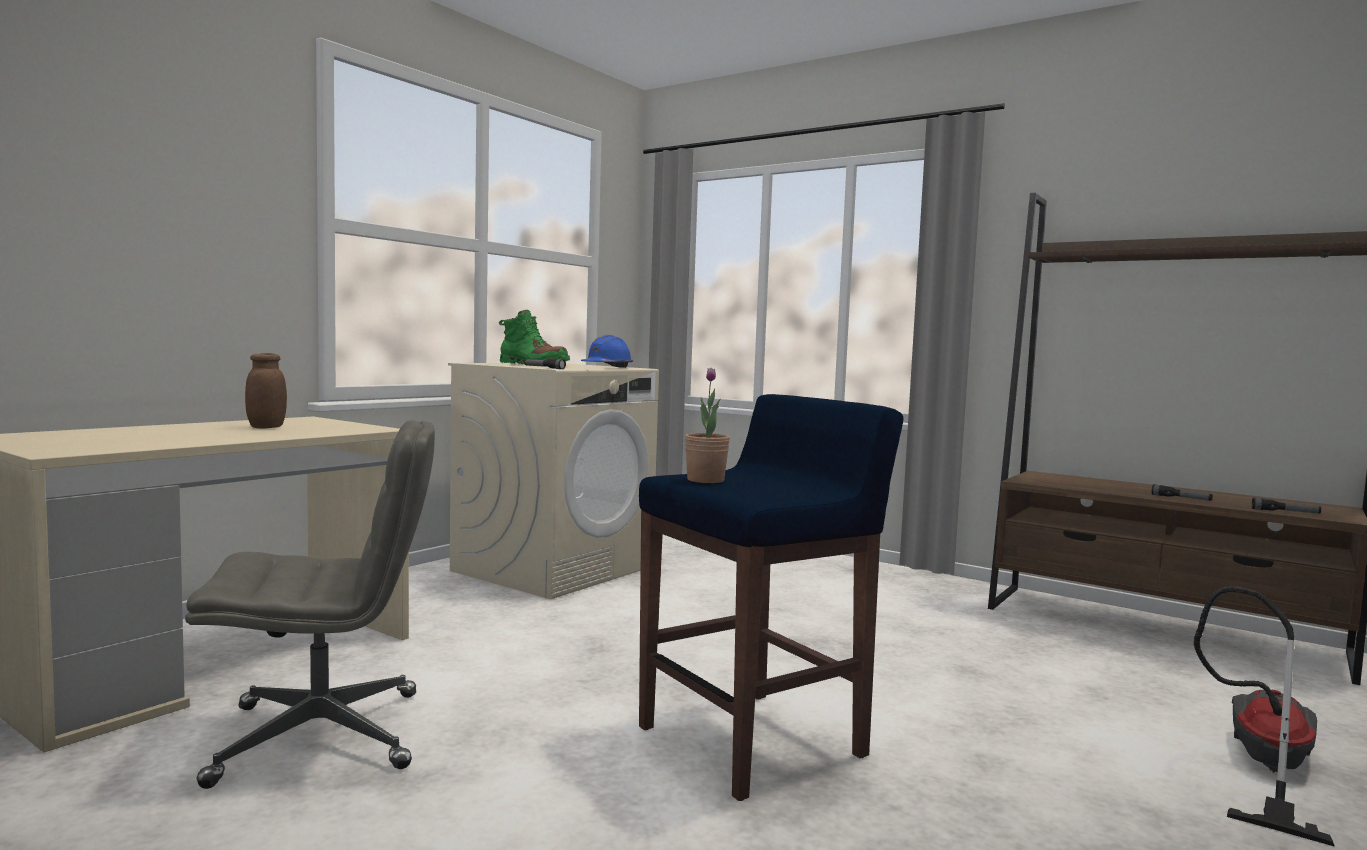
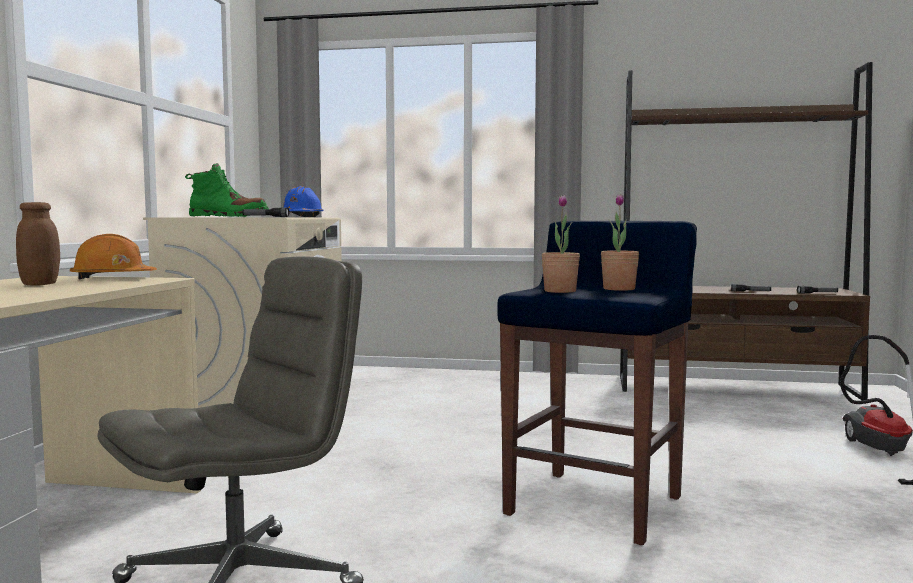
camera: 25 degrees left, 0 degrees up
(344, 425) = (112, 278): none -> orange hard hat
(777, 484) = (619, 289): none -> potted plant

